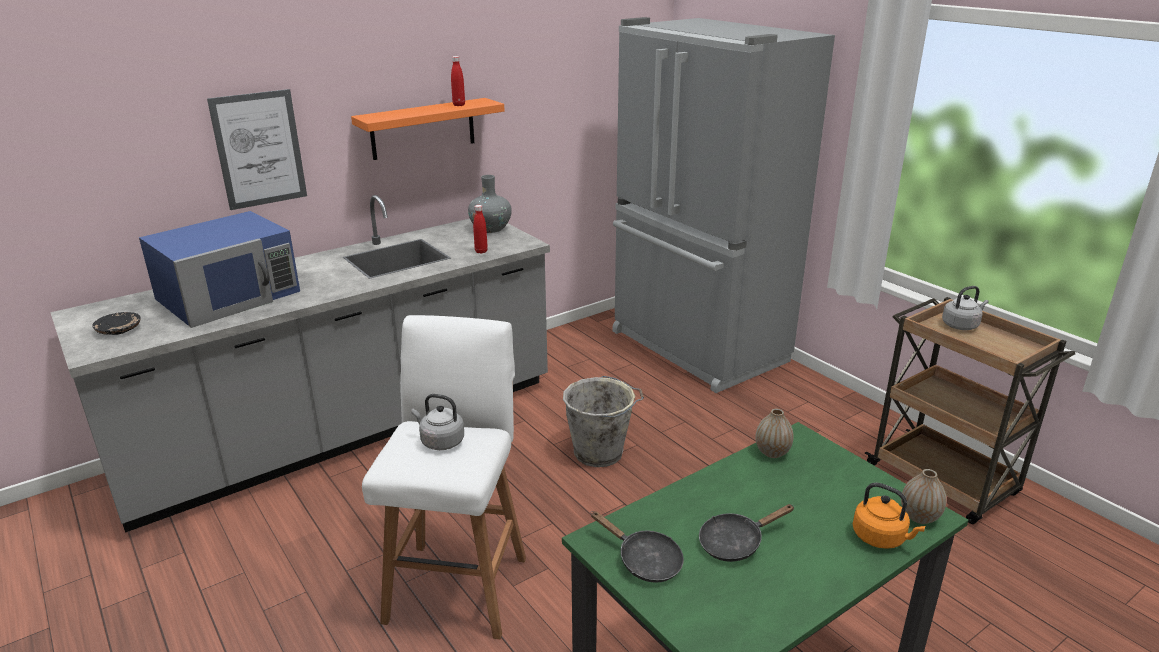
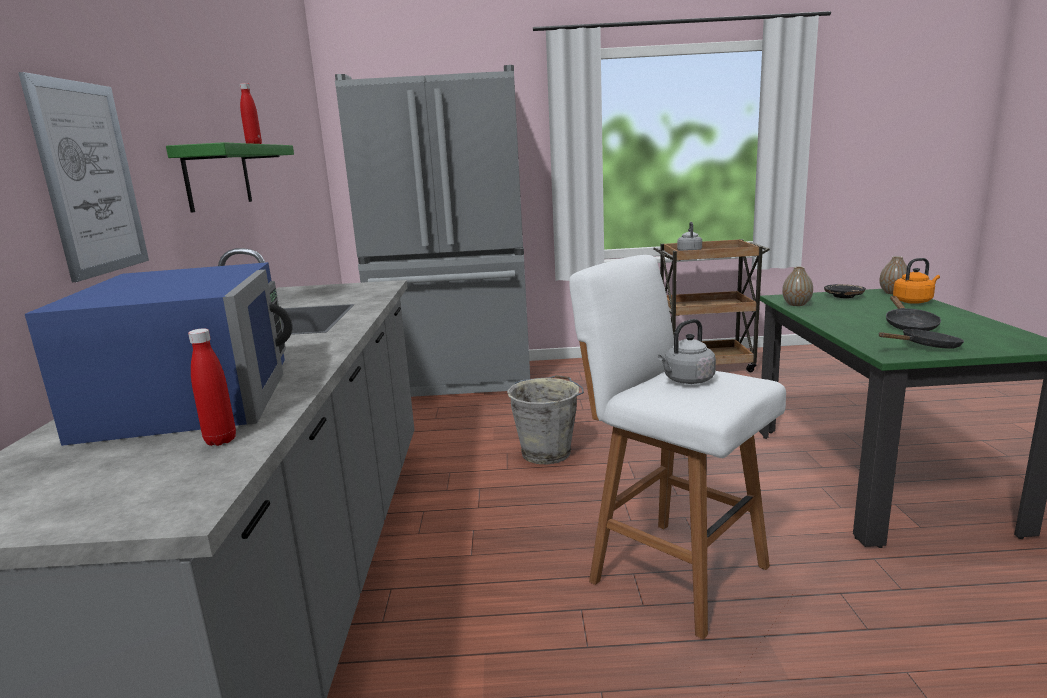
camera: 55 degrees left, 10 degrees down
(119, 330) = (128, 479): black plate -> black plate (843, 296)
(423, 129) = (218, 176): orange shelf -> green shelf
(481, 251) = (366, 295): red bottle -> red bottle (220, 440)
(491, 228) = (318, 289): grey vase -> none

